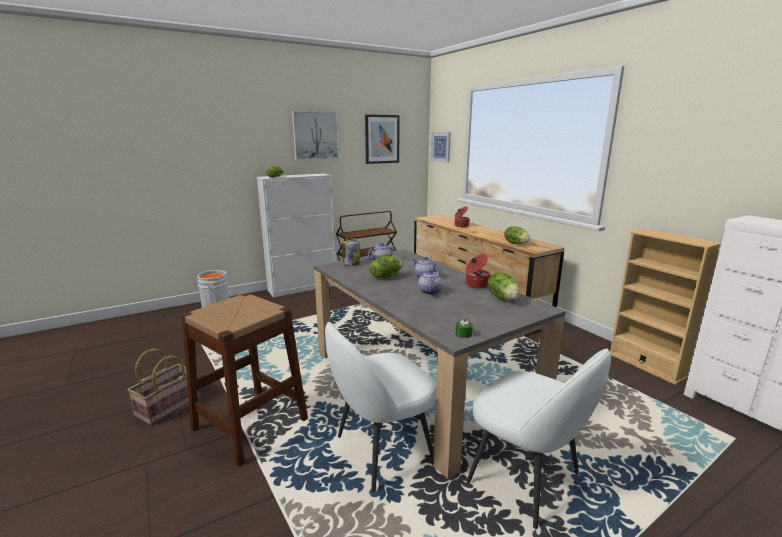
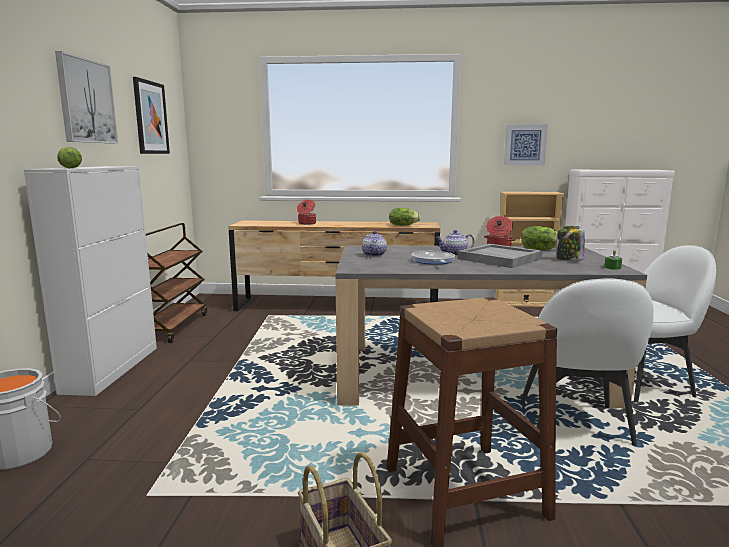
camera: 55 degrees left, 5 degrees down
(351, 263) = (360, 263): jar -> jar (569, 260)
(386, 277) = (433, 261): lettuce -> frying pan
(429, 291) = (498, 259): teapot -> grey tray
(441, 146) = (215, 133): picture -> picture (525, 145)

